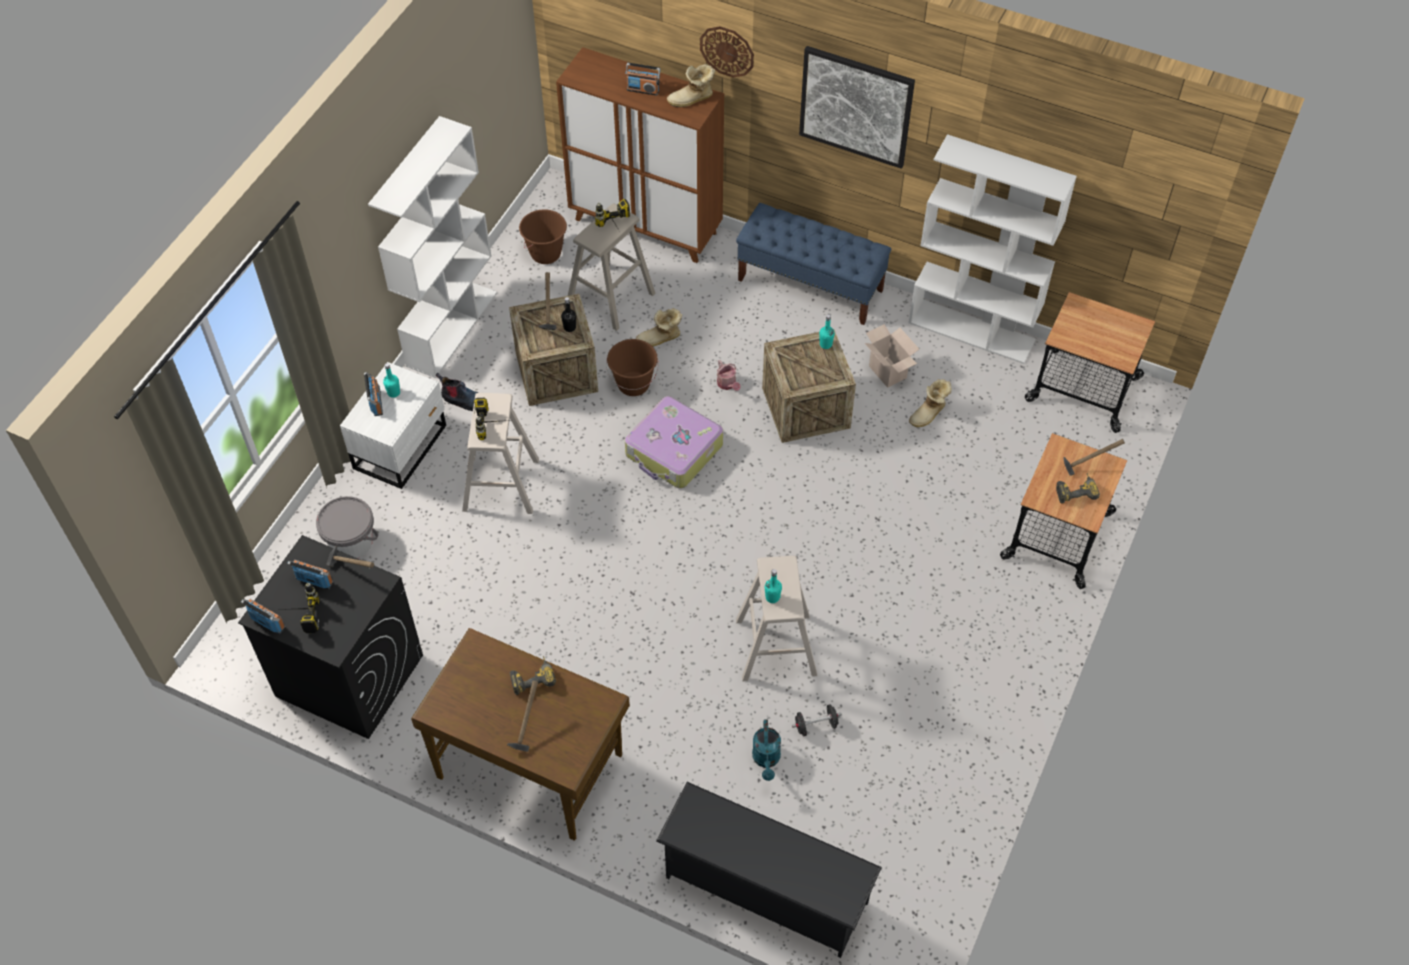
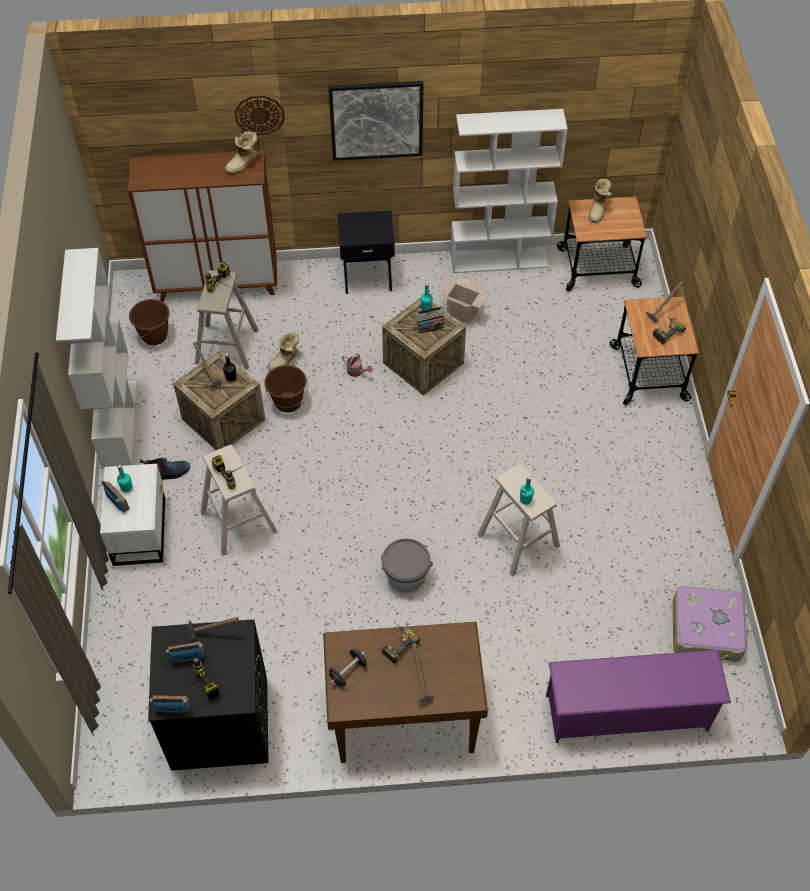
camera: 30 degrees left, 0 degrees up
(351, 542) = (151, 621): grey bucket -> grey bucket (406, 576)
(643, 90) = (200, 171): radio -> radio (430, 327)
(674, 451) = (351, 437): suitcase -> suitcase (707, 630)
(765, 889) = (627, 713): black shoe rack -> purple shoe rack
(766, 760) = (566, 622): turquoise watering can -> none
(811, 285) = (367, 275): blue bench -> black nightstand
(816, 725) = (582, 581): black dumbbell -> black dumbbell (348, 672)
(929, 414) = (510, 329): boot -> boot (598, 210)

